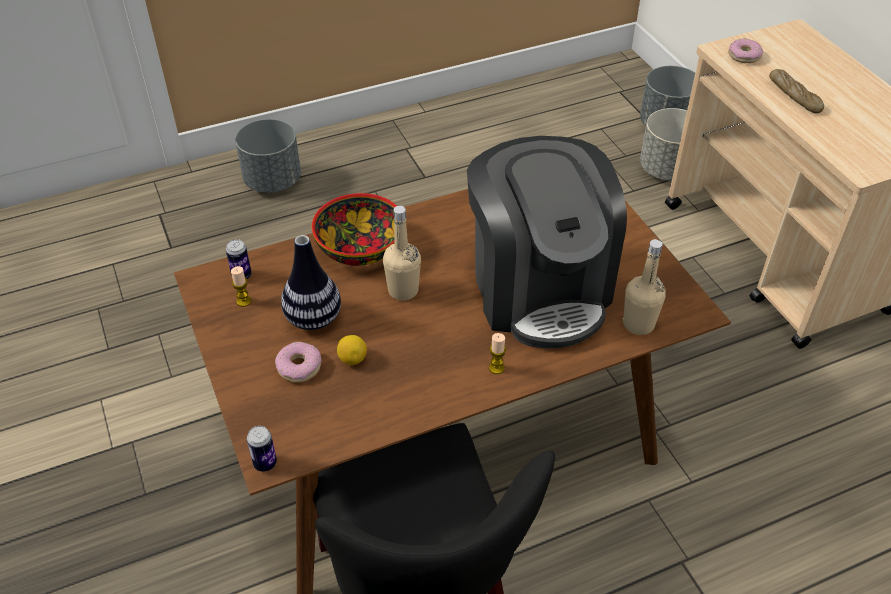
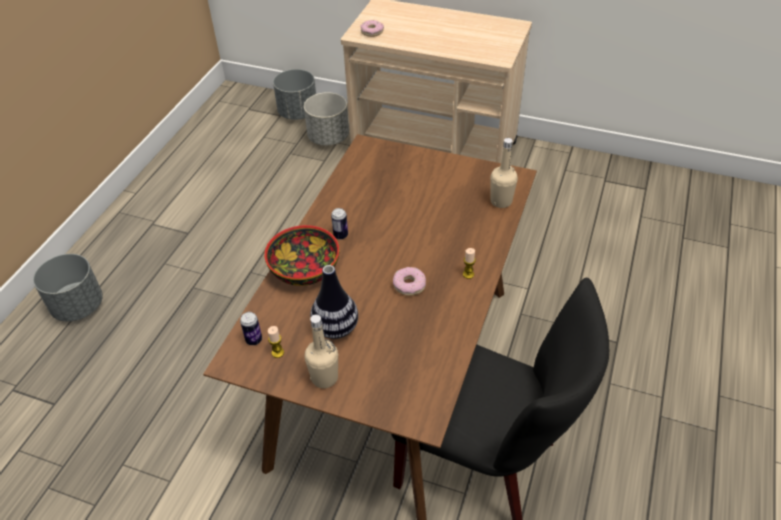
camera: 45 degrees left, 0 degrees up
(265, 463) = (425, 424): can -> can (340, 235)
(299, 367) = (367, 359): donut -> donut (409, 285)
(352, 359) = (390, 331): lemon -> none
(403, 290) = (363, 273): beige bottle -> beige bottle (324, 378)
(539, 289) = (432, 219): coffee machine -> none
(794, 96) = (423, 39): bread -> none

